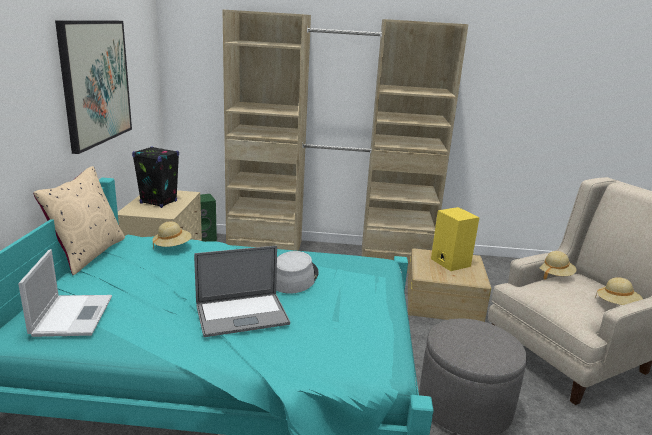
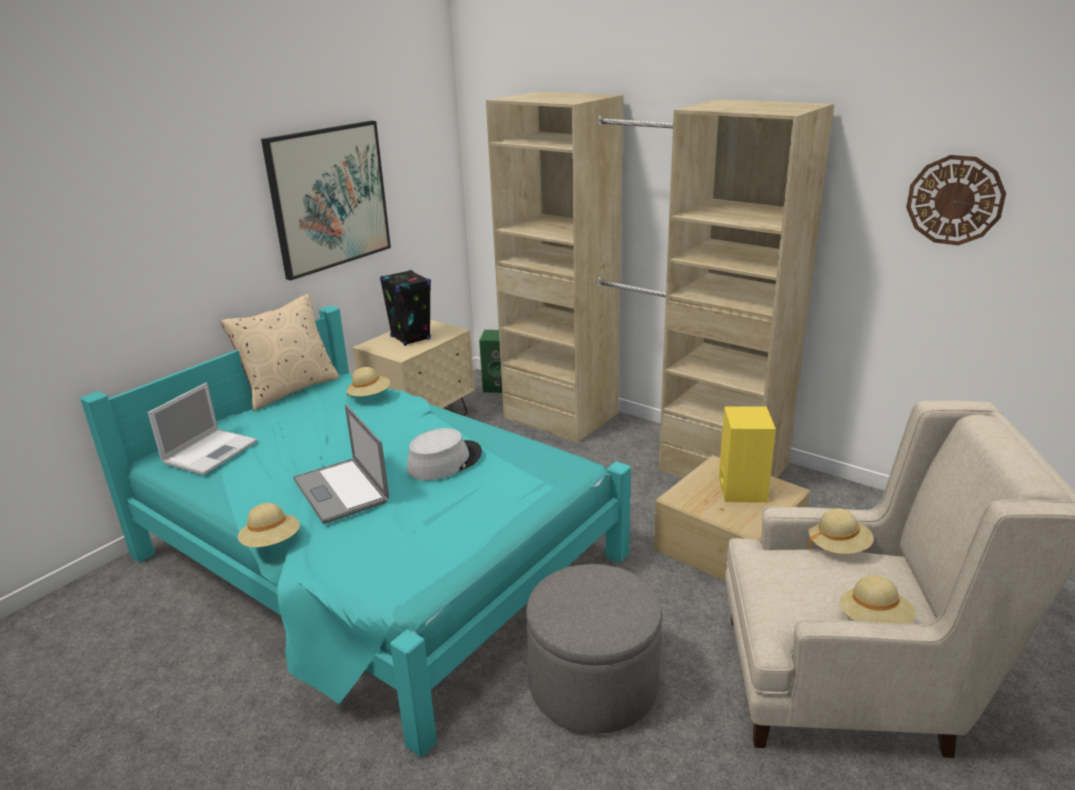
camera: 35 degrees right, 5 degrees up
(232, 369) = (272, 542): none -> beige hat
(242, 315) = (340, 490): laptop -> laptop turned 45 degrees clockwise
(522, 79) = (954, 200): none -> wall clock

